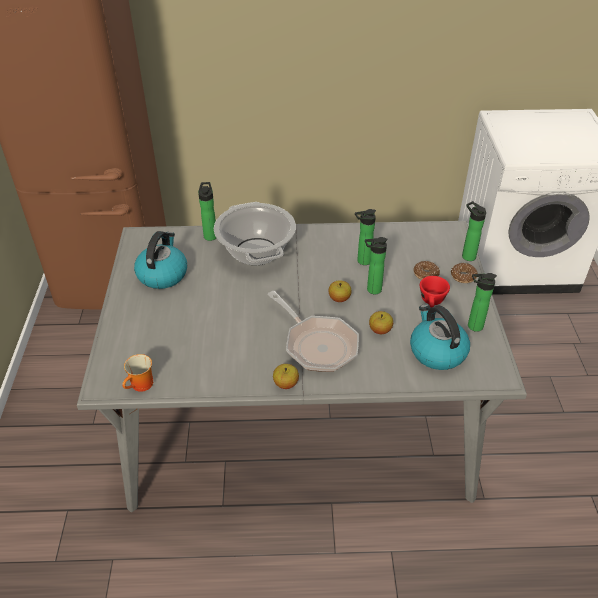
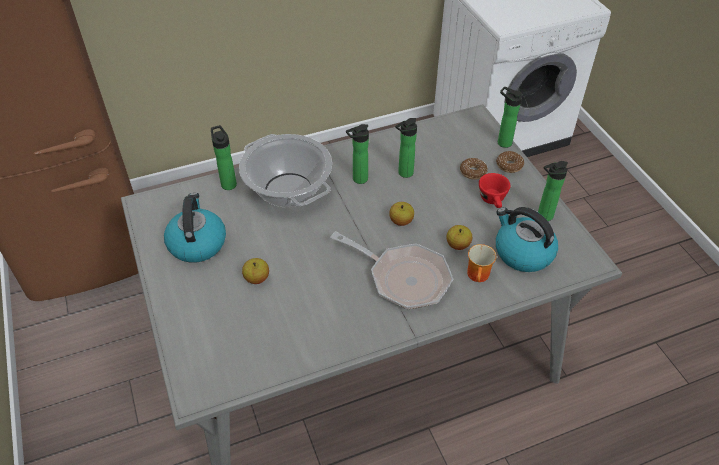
camera: 20 degrees left, 5 degrees up
(142, 386) = (240, 380): mug -> mug (479, 276)
(286, 384) = (393, 331): apple -> apple (257, 278)
(371, 290) = (428, 203): bottle -> bottle (358, 179)

